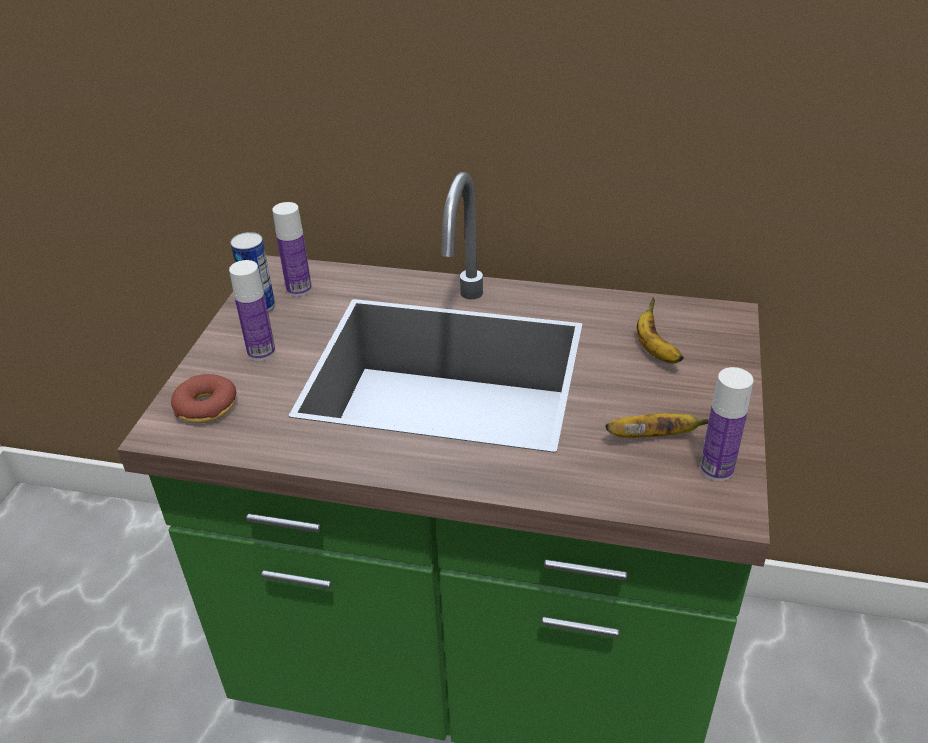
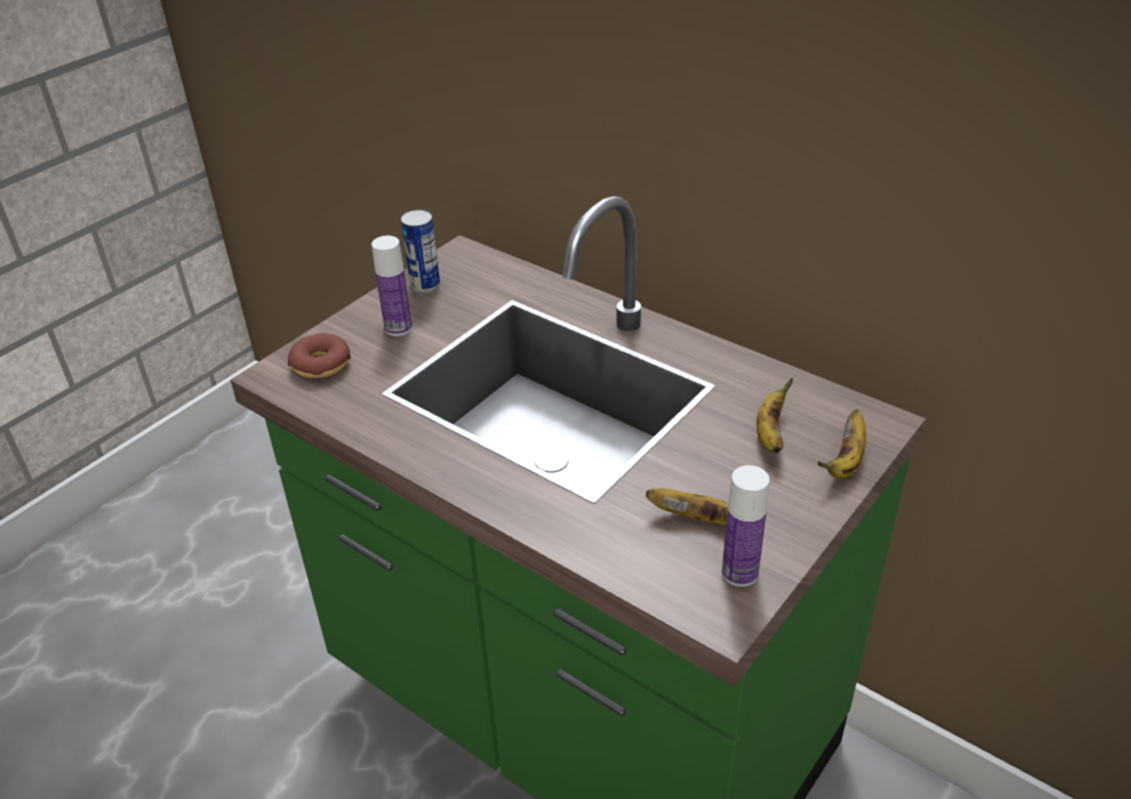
camera: 25 degrees right, 0 degrees up
(299, 289) = (470, 277): bottle -> none
(726, 353) = (845, 461): none -> banana

